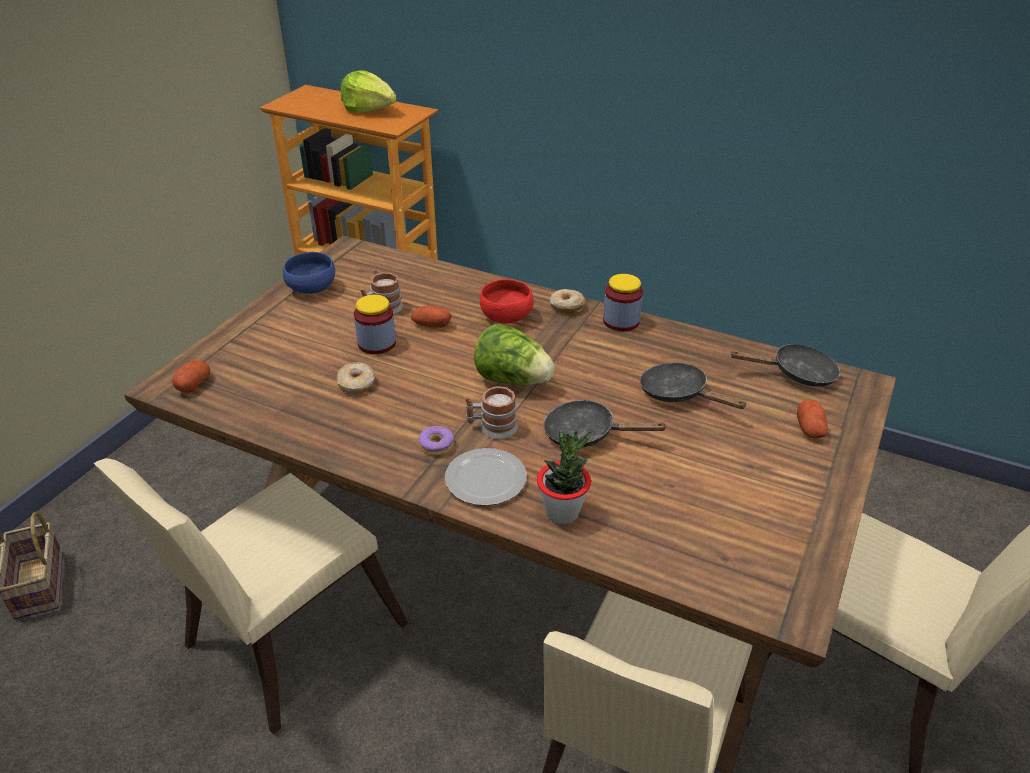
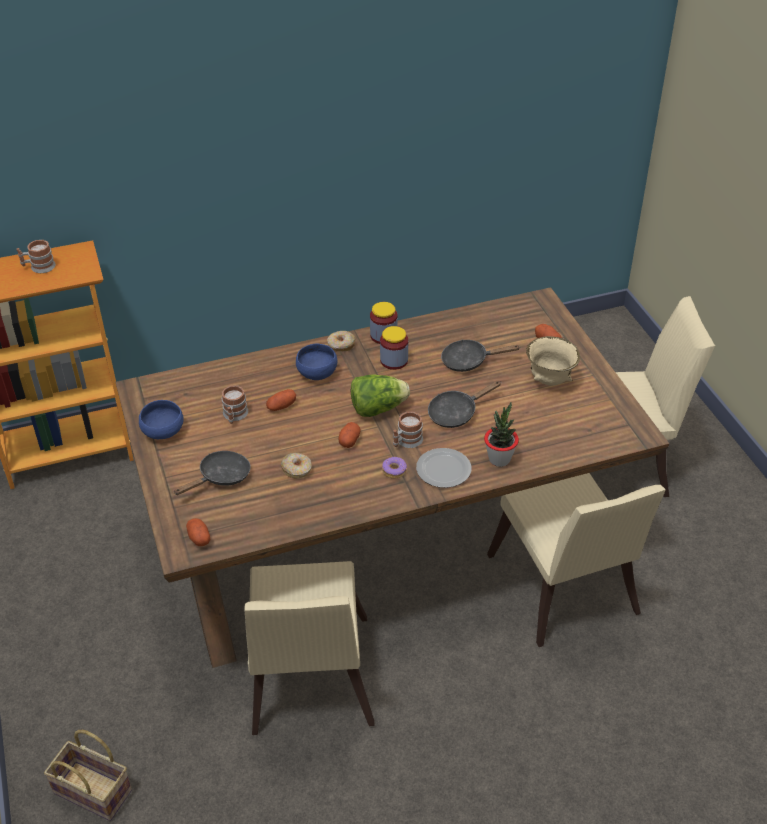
camera: 45 degrees left, 5 degrees up
(369, 109) = (38, 267): lettuce -> mug
(377, 343) = (268, 438): jar -> jar (394, 361)
(441, 390) = (349, 440): none -> potato
(505, 316) = (316, 373): red bowl -> blue bowl
(750, 470) = (549, 380): none -> beige bowl
(796, 373) = (507, 313): black frying pan -> black frying pan (221, 477)

